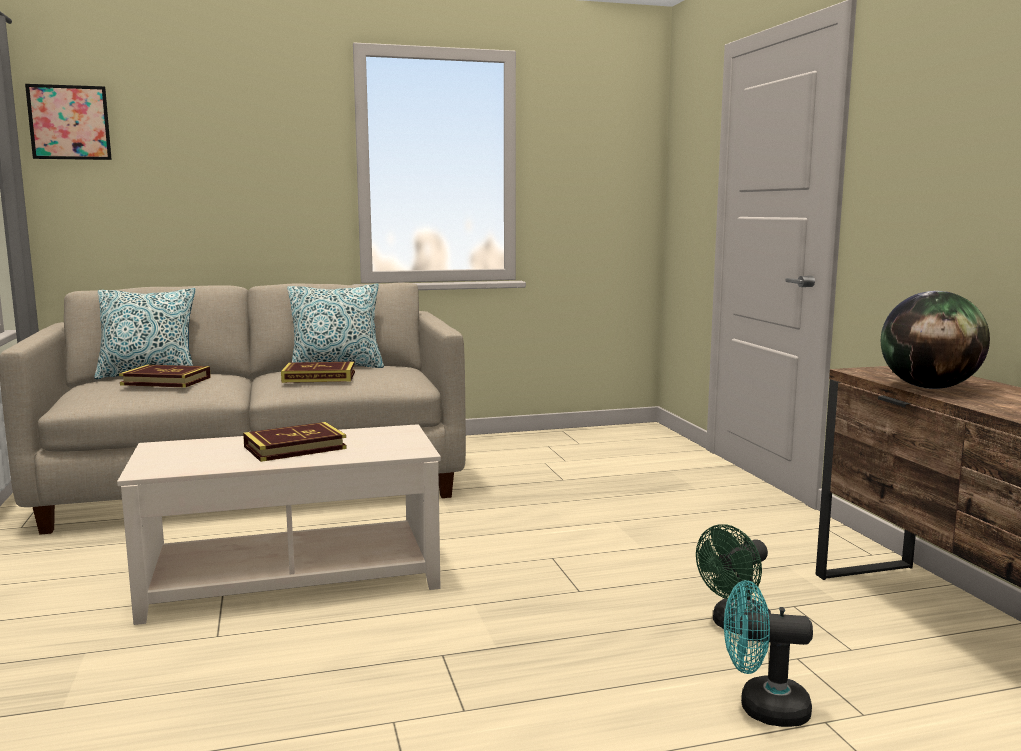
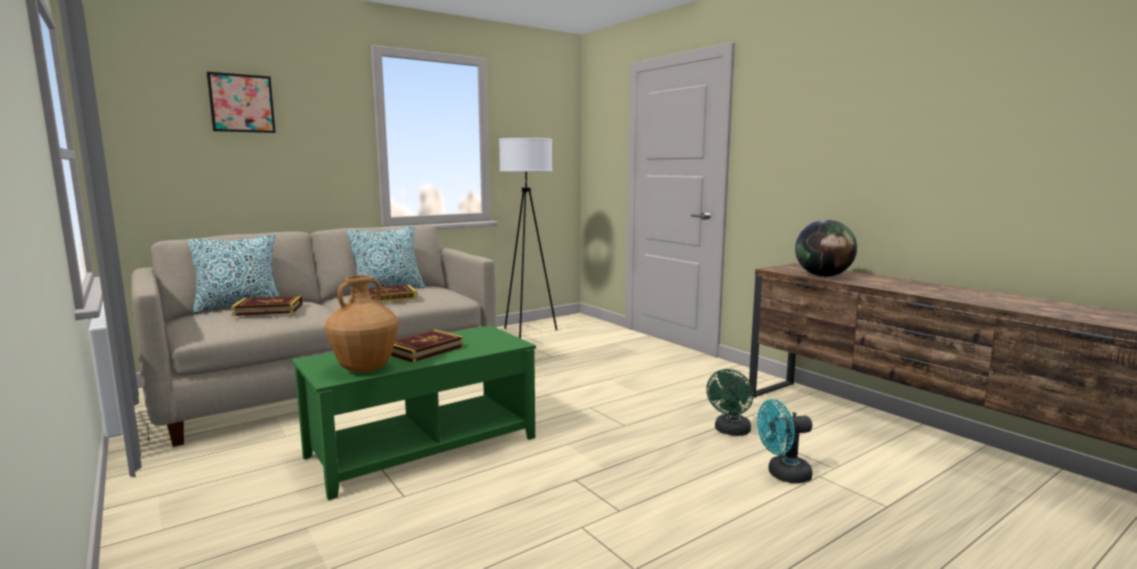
camera: 20 degrees left, 0 degrees up
(69, 122) = (135, 98): picture -> picture (242, 103)
(197, 464) = (365, 369): none -> brown vase
(292, 578) = (423, 447): beige coffee table -> green coffee table
(557, 444) = (528, 333): none -> white floor lamp

